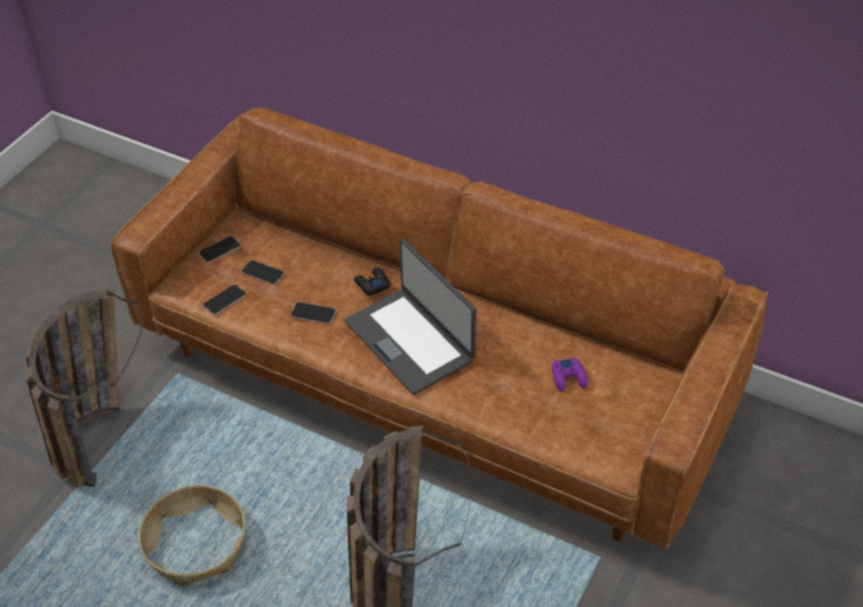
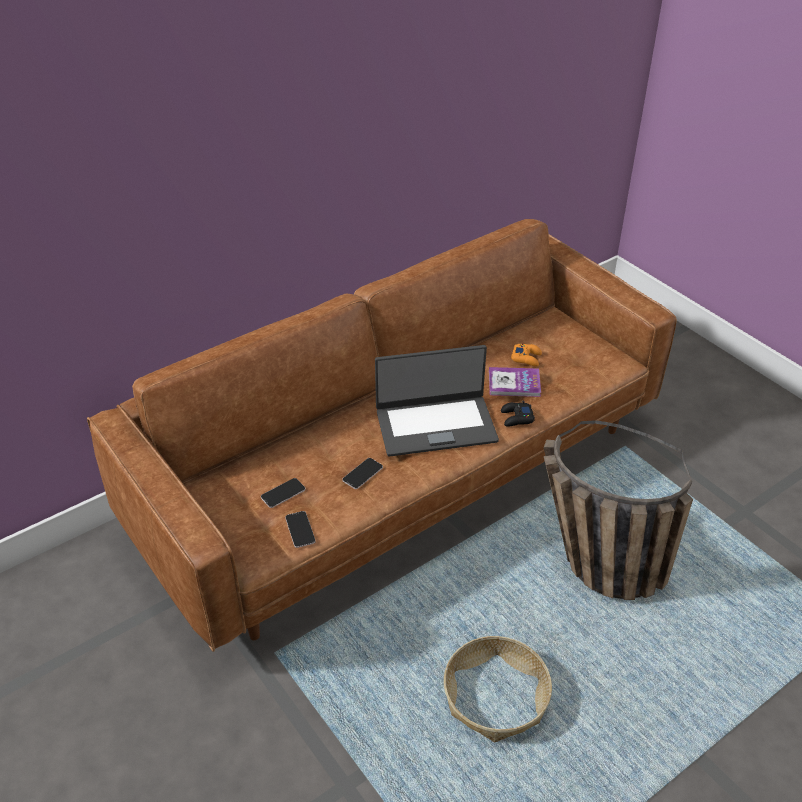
camera: 65 degrees left, 5 degrees down
(97, 430) = (304, 746): basket -> none
(219, 250) = (226, 515): phone -> none
(372, 284) = (352, 428): black game controller -> black game controller (516, 418)
(516, 380) = (514, 383): none -> book
(569, 378) = (526, 358): purple game controller -> orange game controller

